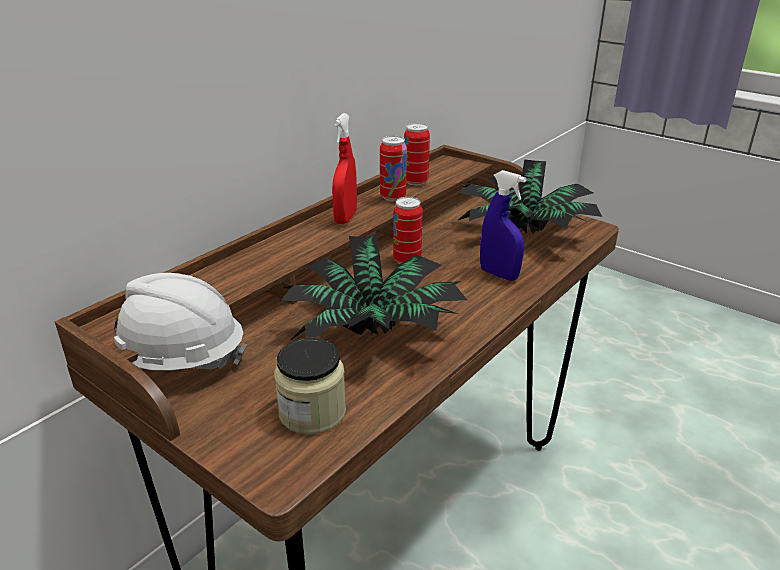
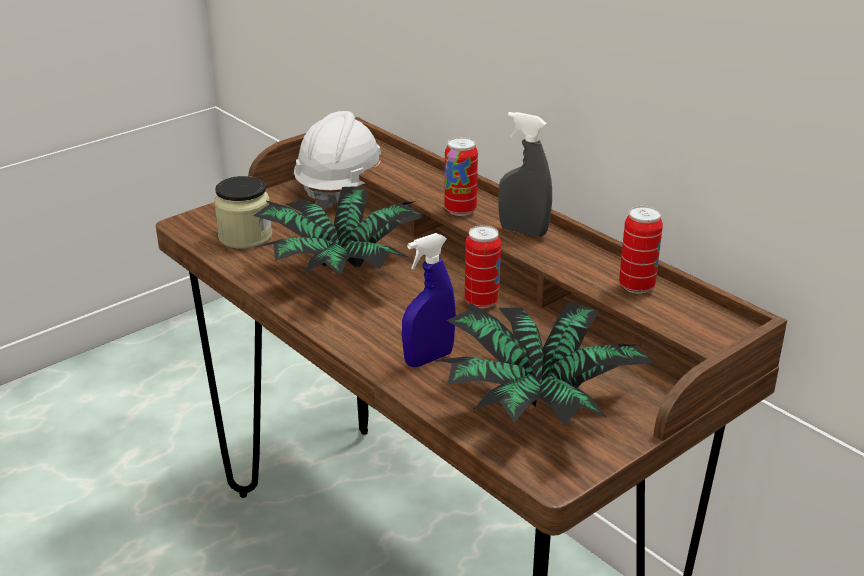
camera: 100 degrees right, 0 degrees up
(345, 217) = (523, 231): red spray bottle -> grey spray bottle
(393, 197) = (581, 264): can -> can (460, 210)

